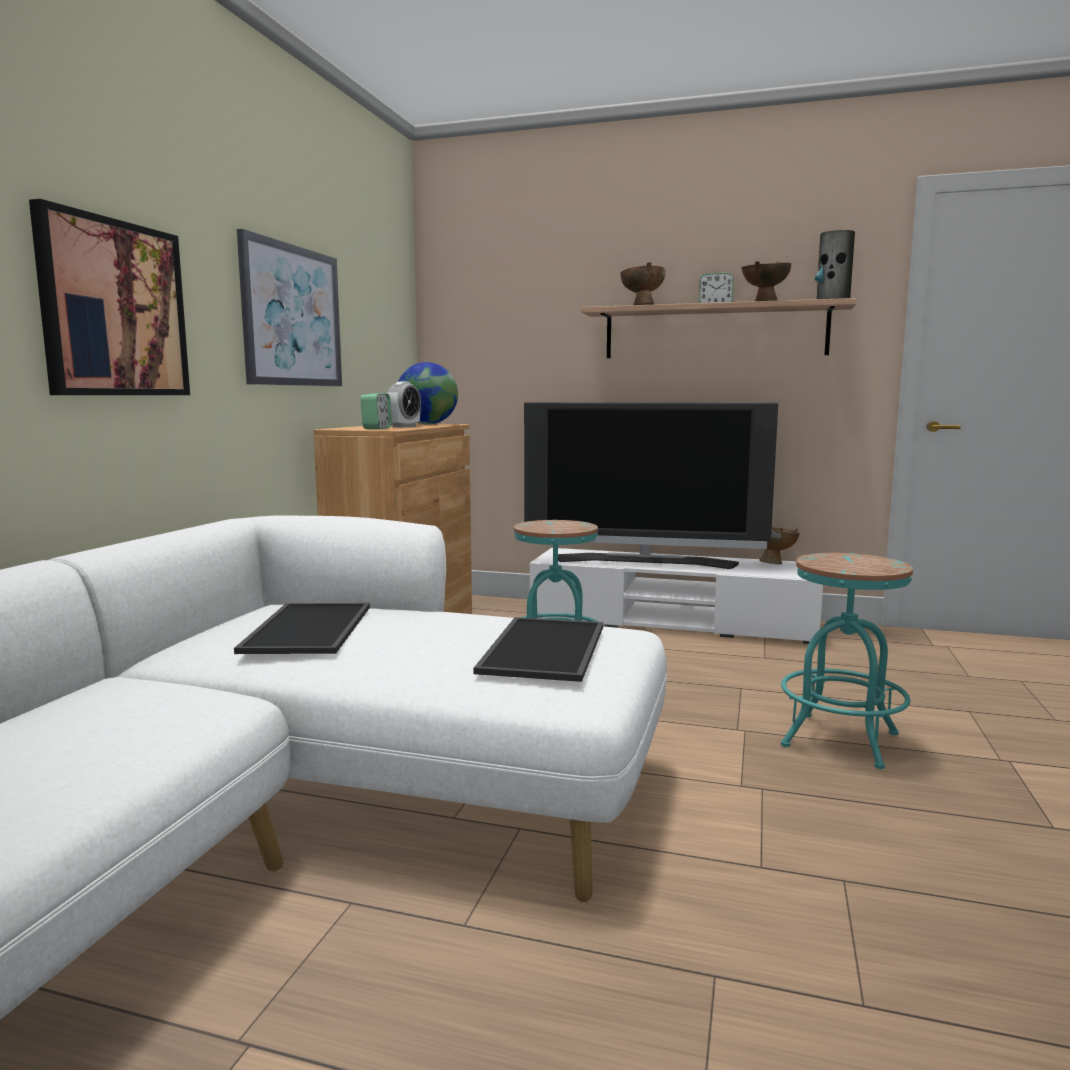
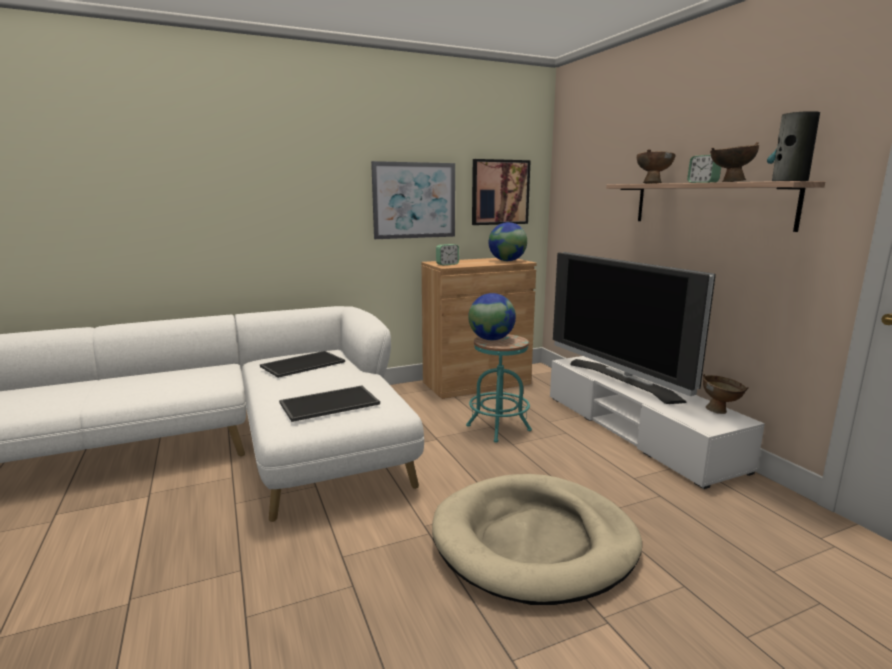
camera: 50 degrees right, 5 degrees up
(114, 309) = (288, 211): picture -> picture (500, 192)
(404, 426) = (473, 263): alarm clock -> none
(542, 527) = (491, 339): none -> globe
(840, 740) = (534, 541): turquoise stool -> beige dog bed

